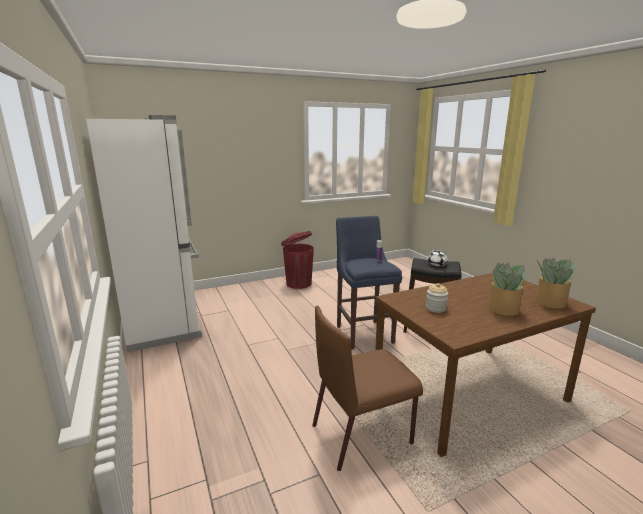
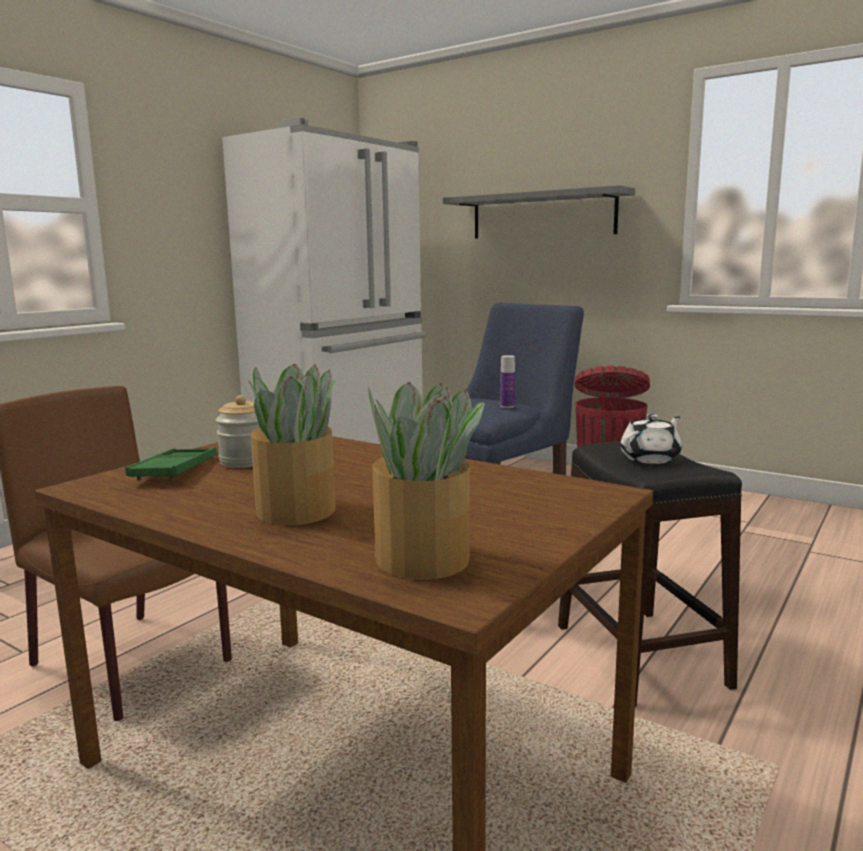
camera: 60 degrees right, 5 degrees down
(237, 162) = (542, 215): none -> grey shelf
(441, 321) = (175, 470): none -> green tray

